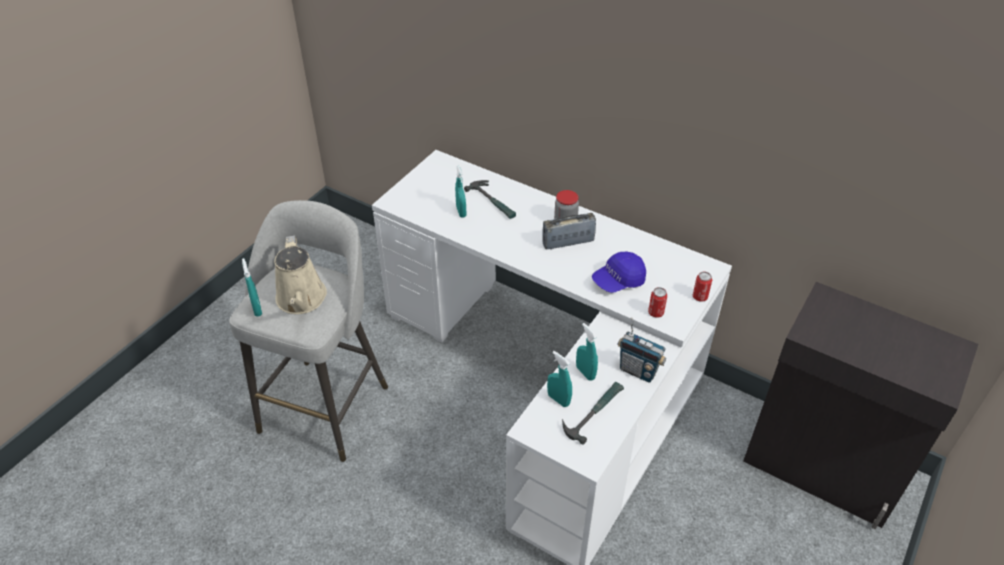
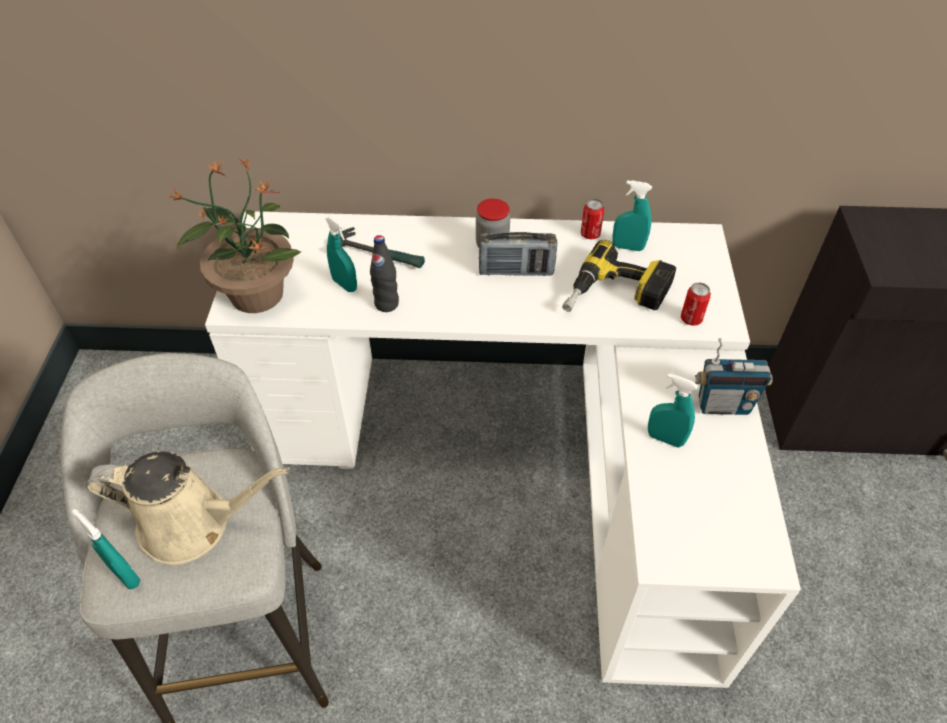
camera: 30 degrees left, 5 degrees up
(301, 300) = (193, 524): beige watering can -> beige watering can turned 45 degrees counterclockwise
(409, 198) = (256, 293): none -> potted plant
(476, 232) = (386, 304): none -> black bottle
(558, 399) = (663, 494): turquoise spray bottle -> turquoise spray bottle (628, 247)
(568, 242) = (516, 271): radio -> radio turned 135 degrees counterclockwise
(593, 412) = (718, 490): hammer -> none
(618, 281) = (615, 296): blue cap -> power drill
(700, 297) = (721, 277): can -> can (590, 234)

